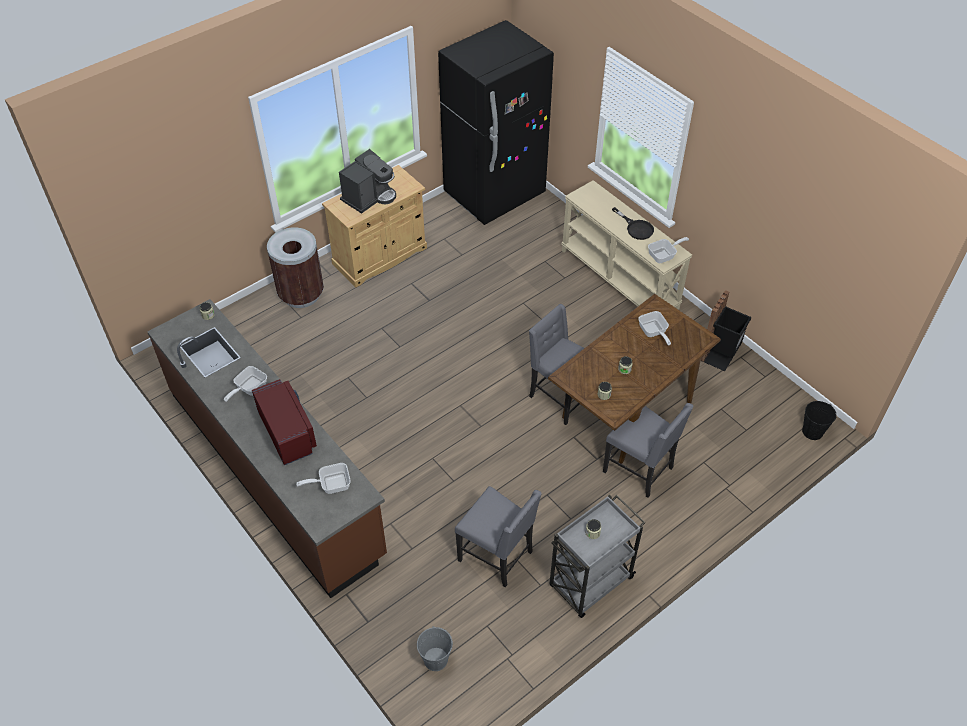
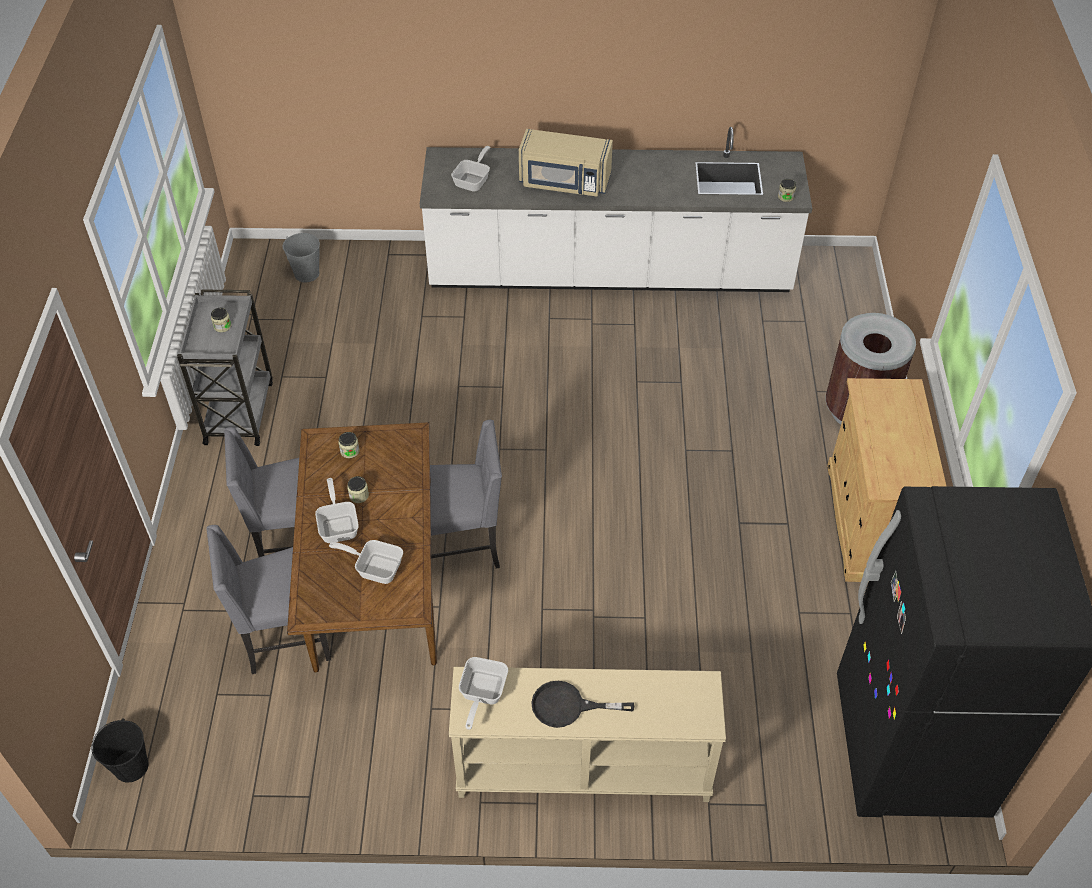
camera: 130 degrees right, 0 degrees up
(249, 389) = (648, 181): frying pan -> frying pan (339, 525)
(275, 471) = (609, 273): brown counter -> white counter
(288, 432) = (564, 182): red microwave -> beige microwave
(369, 197) = (895, 429): coffee machine -> none
(497, 556) = (344, 366): grey chair -> grey chair (284, 638)
(720, 355) = (337, 772): black trash can -> none

